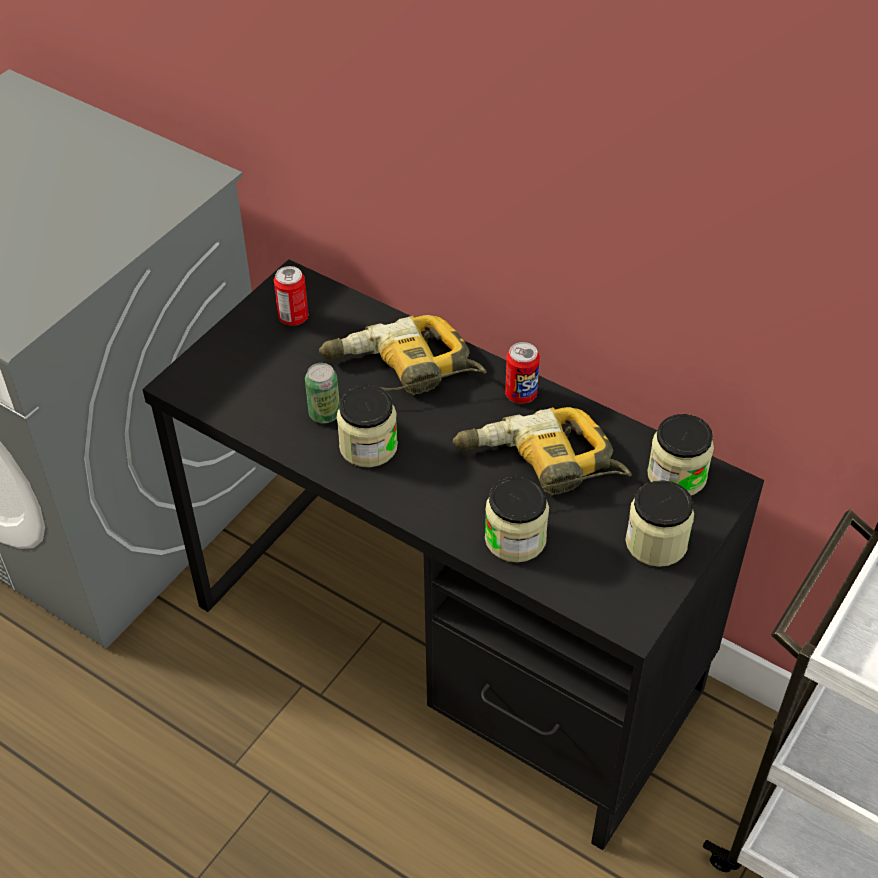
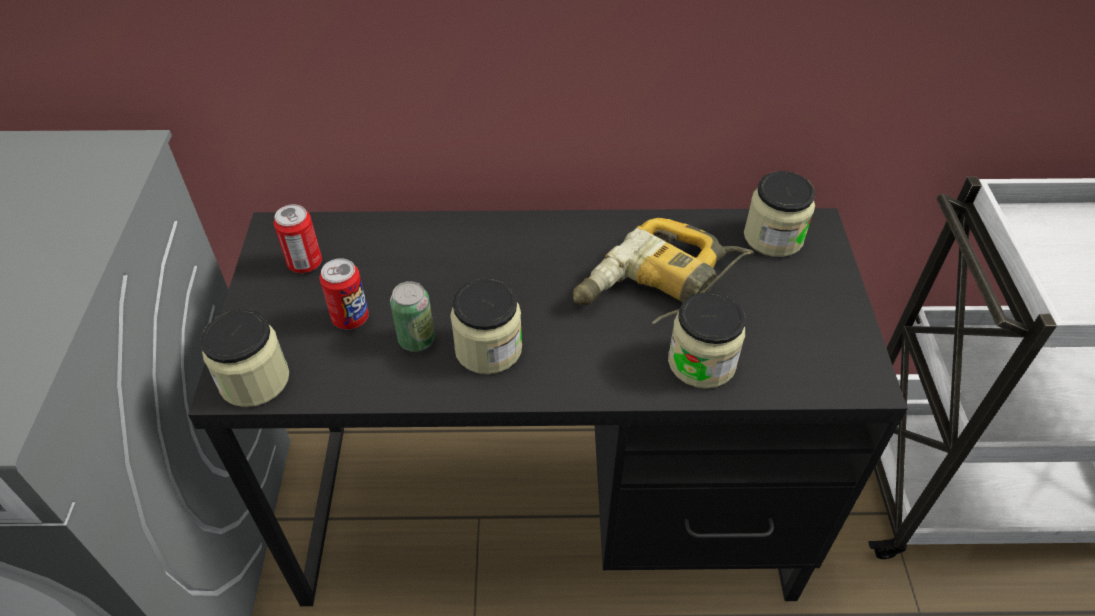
camera: 35 degrees left, 0 degrees up
(401, 371) = (457, 263): power drill -> none
(521, 394) = (584, 233): can -> can (350, 318)
(656, 543) = (815, 301): jar -> jar (254, 380)

